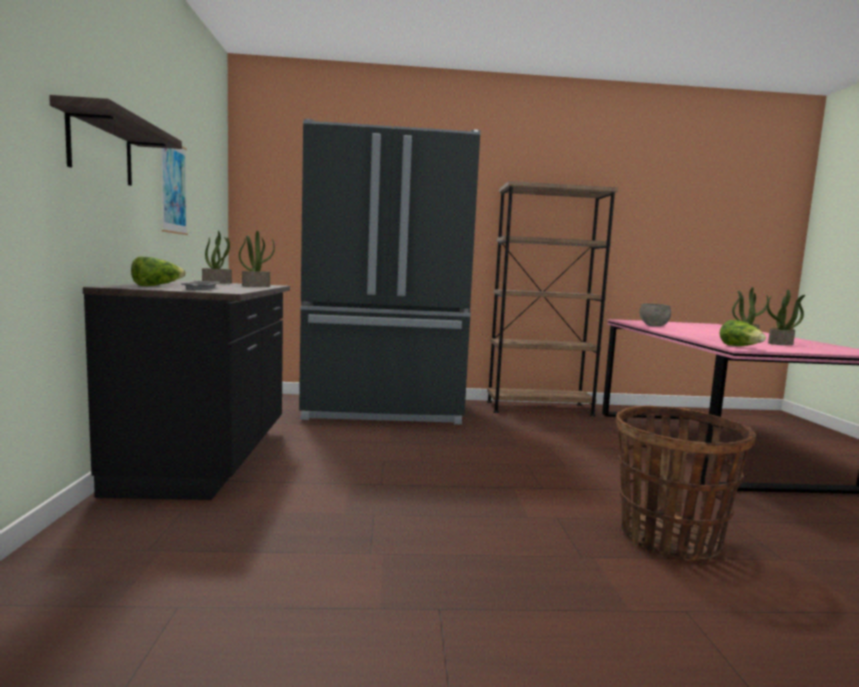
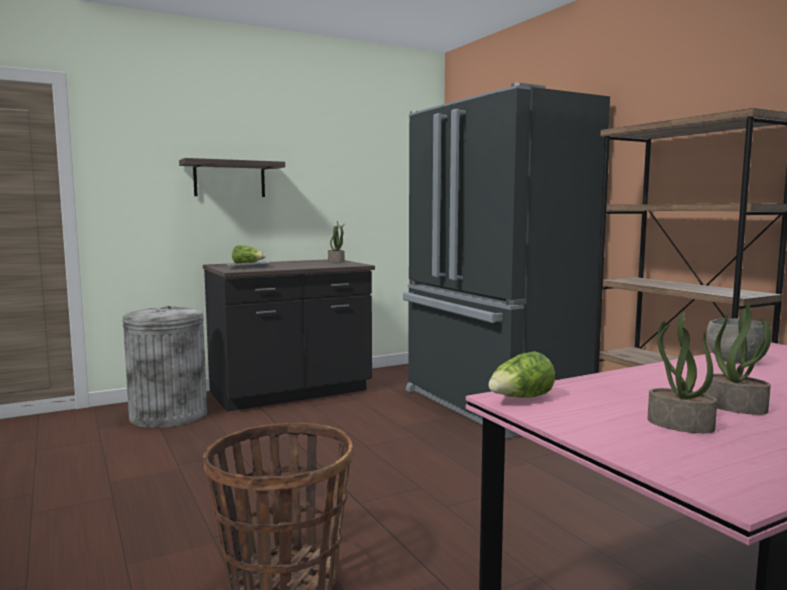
camera: 65 degrees right, 0 degrees up
(152, 538) = (168, 415): none -> grey trash can
(173, 188) = (329, 189): picture -> none
(256, 286) = (326, 265): potted plant -> none

